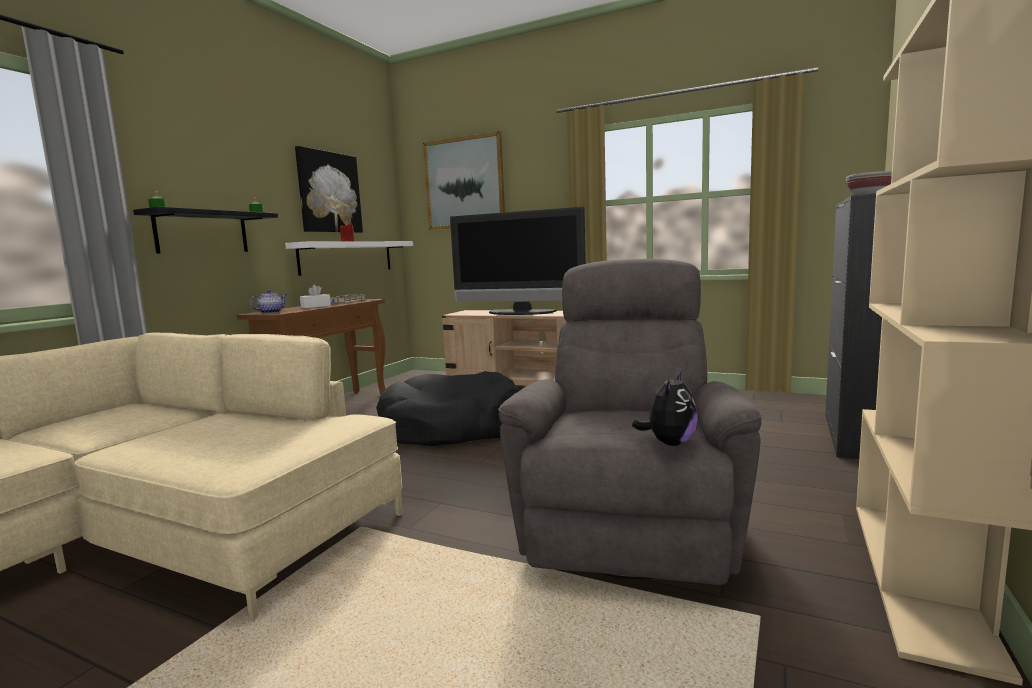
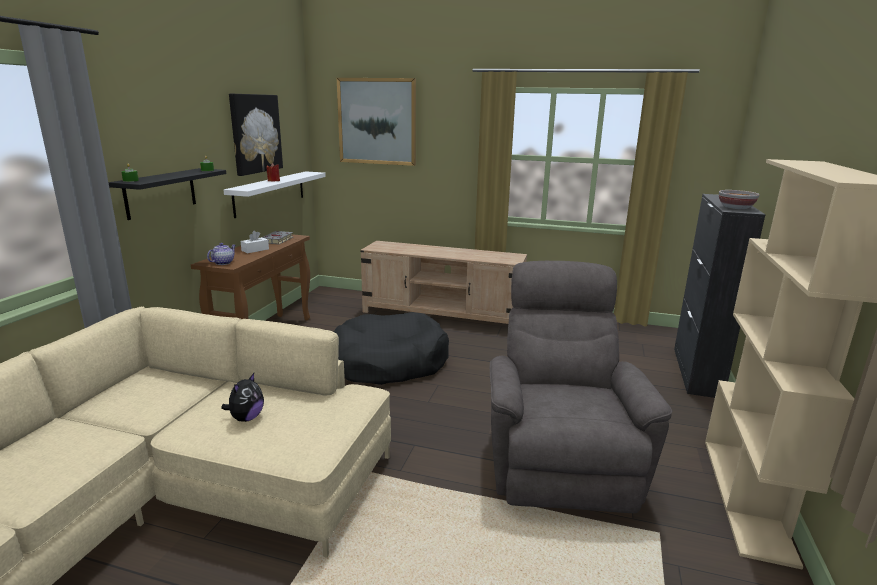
camera: 10 degrees left, 10 degrees up
(519, 313) = (431, 250): television -> none
(669, 443) = (611, 428): plush toy -> plush toy (246, 418)

